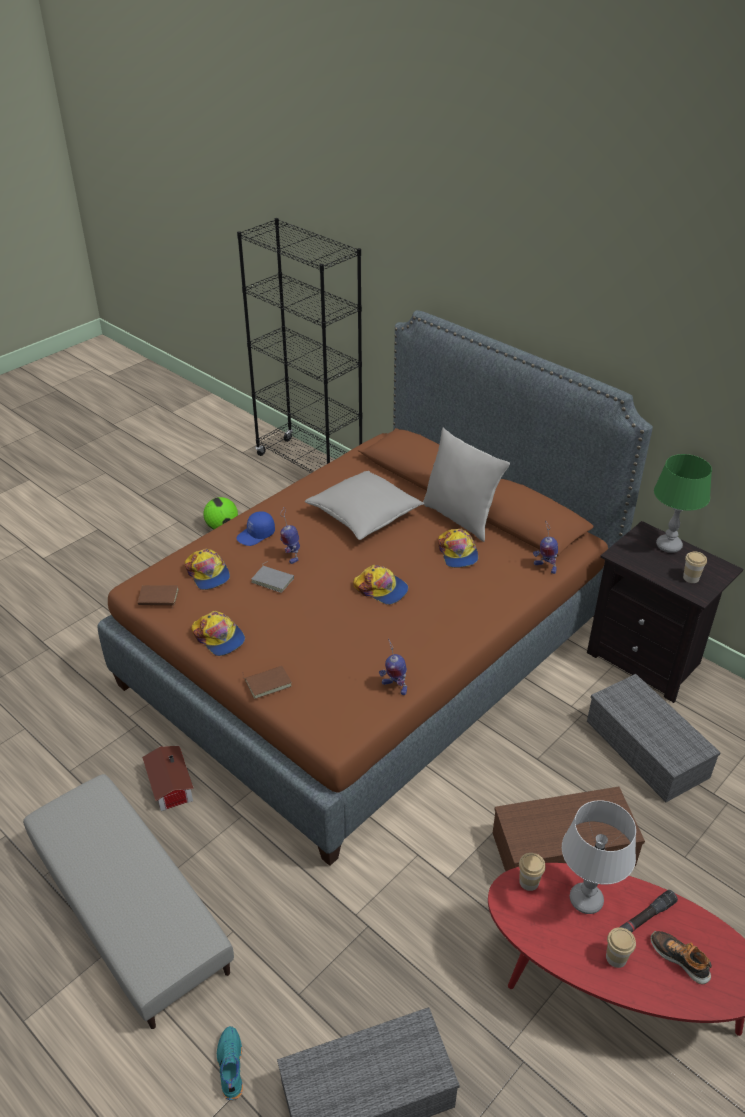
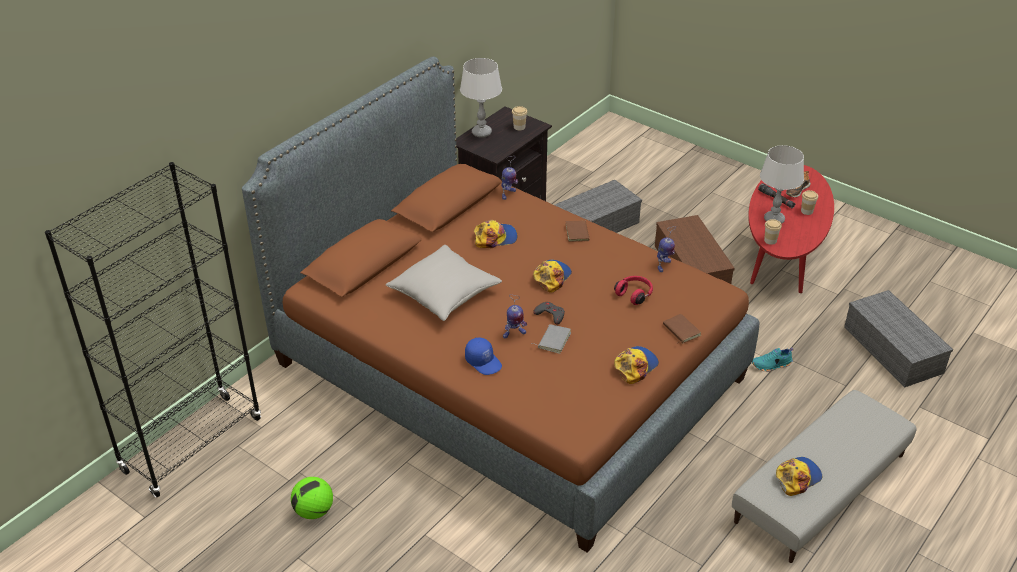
camera: 95 degrees left, 0 degrees up
(158, 598) = (593, 415): brown book -> brown book (578, 233)
(169, 786) = (699, 487): toy house -> none
(208, 574) = (552, 384): cap -> cap (797, 477)
(230, 1066) = (906, 412): turquoise shoe -> turquoise shoe (771, 365)
(316, 582) = (550, 315): none -> grey game controller
(342, 653) = (634, 294): none -> red headphones
(460, 517) = (443, 237): grey pillow -> none
(669, 546) = (481, 133): green table lamp -> grey table lamp

